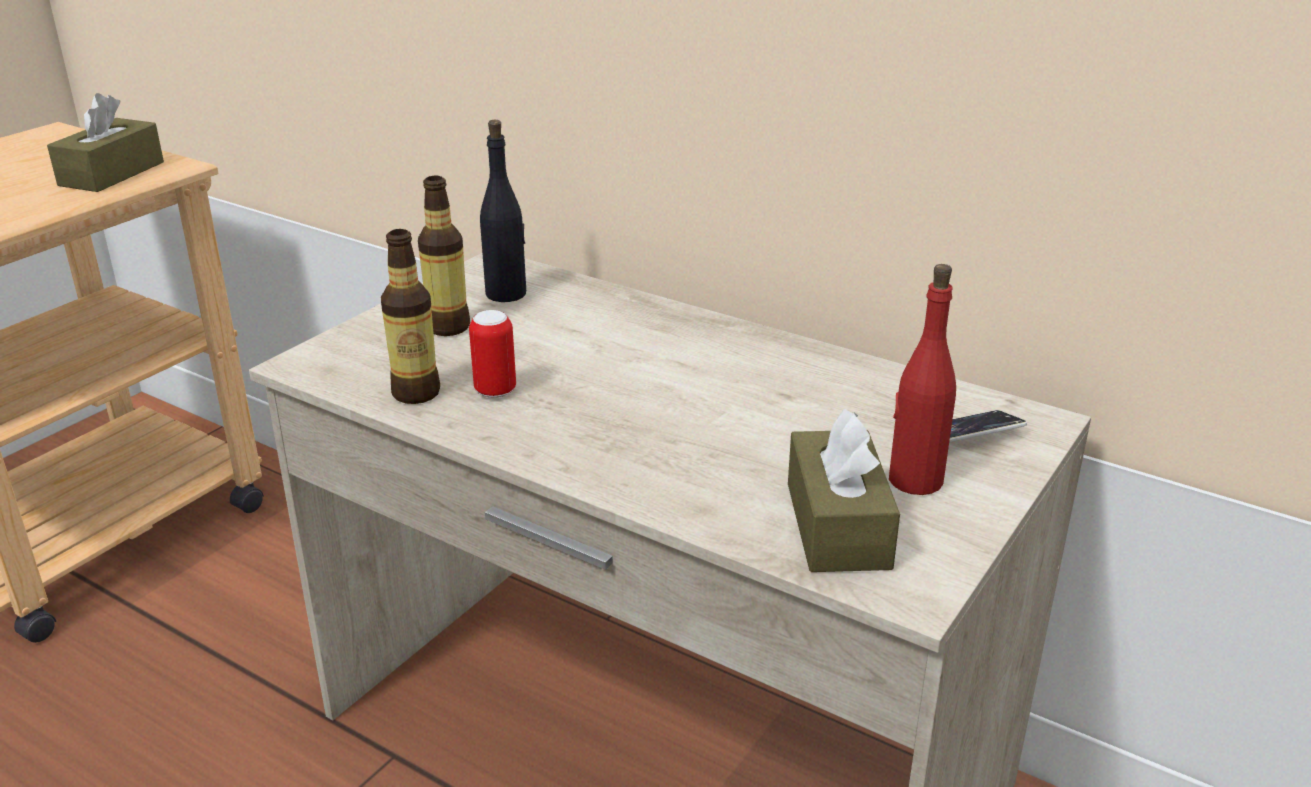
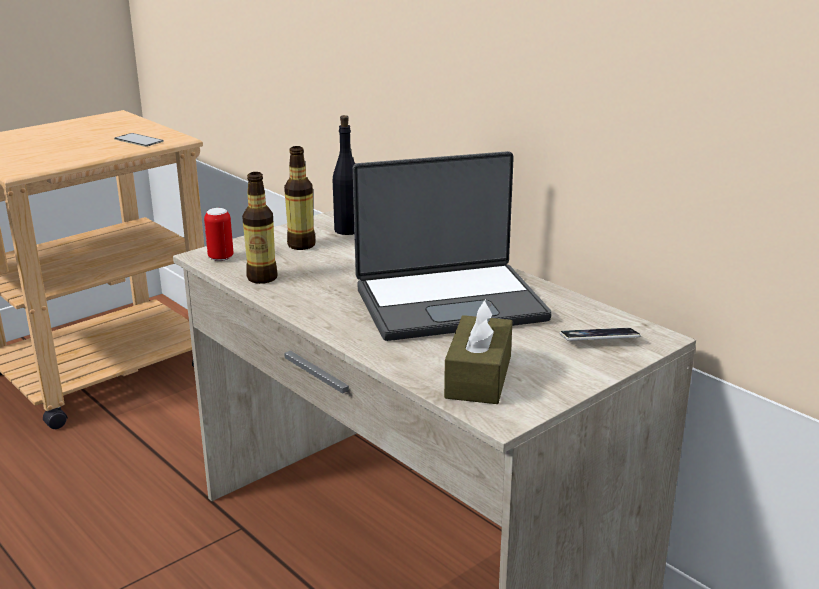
camera: 15 degrees right, 5 degrees down
(112, 174) = (139, 140): brown tissue box -> phone
(495, 390) = (310, 282): can -> can (221, 257)
(723, 400) = (449, 302): none -> laptop
(914, 480) = (546, 359): red bottle -> none

